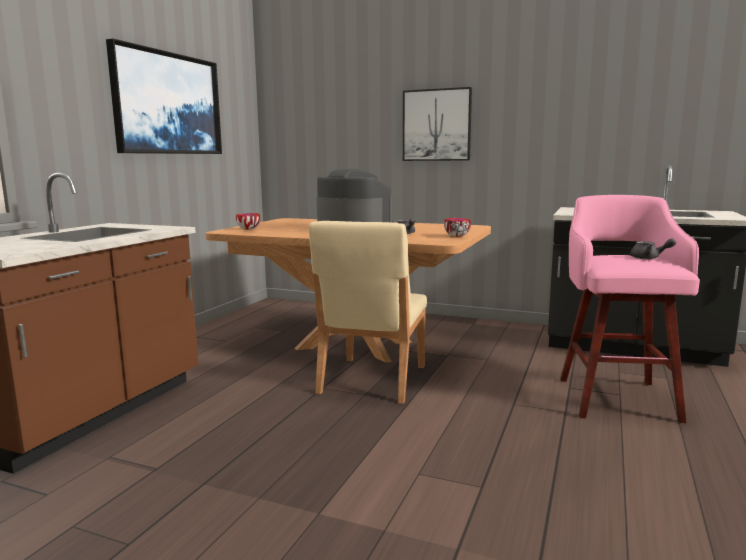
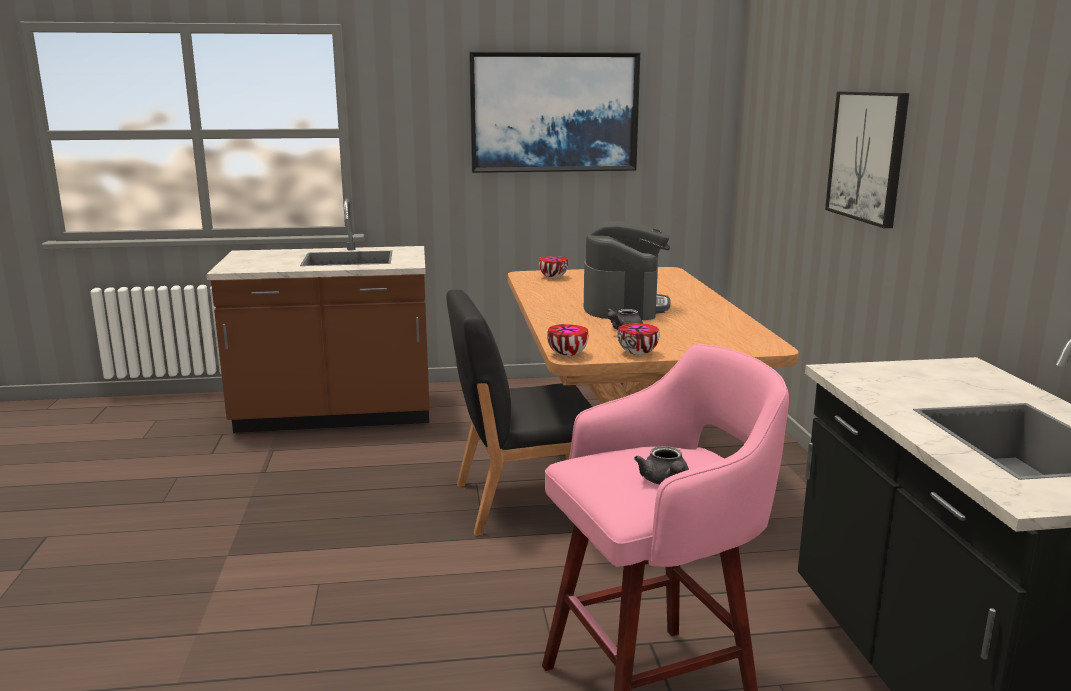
camera: 60 degrees right, 5 degrees up
(371, 380) = (524, 501): beige chair -> black chair
(442, 242) = (568, 355): none -> bowl

